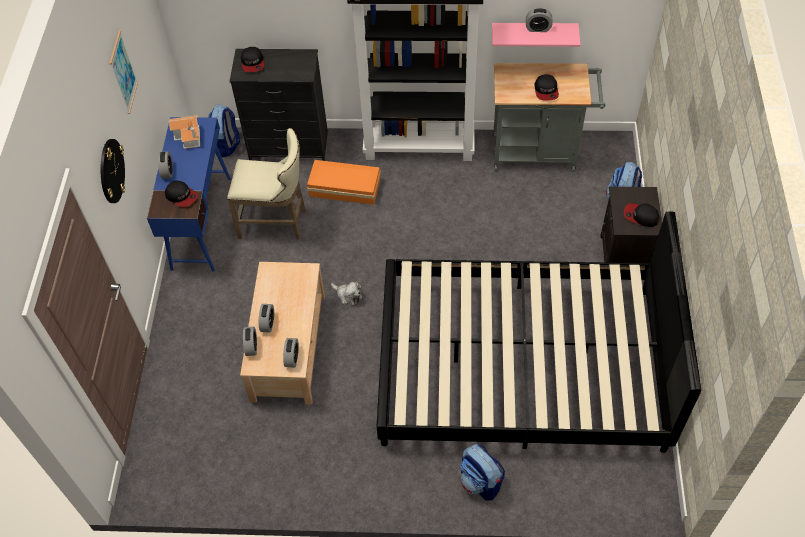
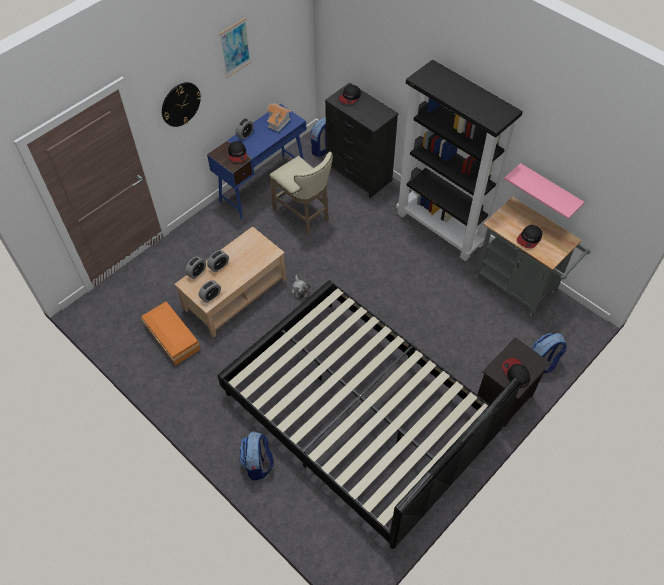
camera: 40 degrees right, 0 degrees up
(344, 187) = (366, 221): orange storage box -> orange storage box (172, 336)
(538, 28) = (549, 187): alarm clock -> none

